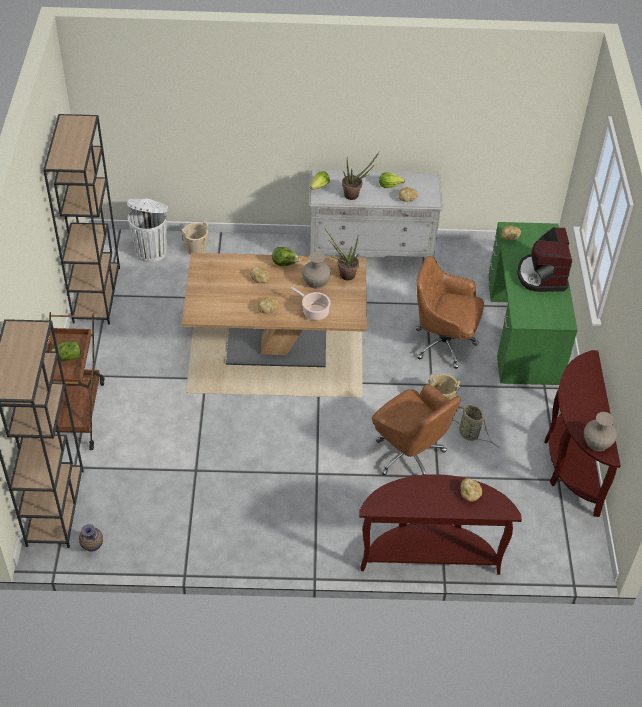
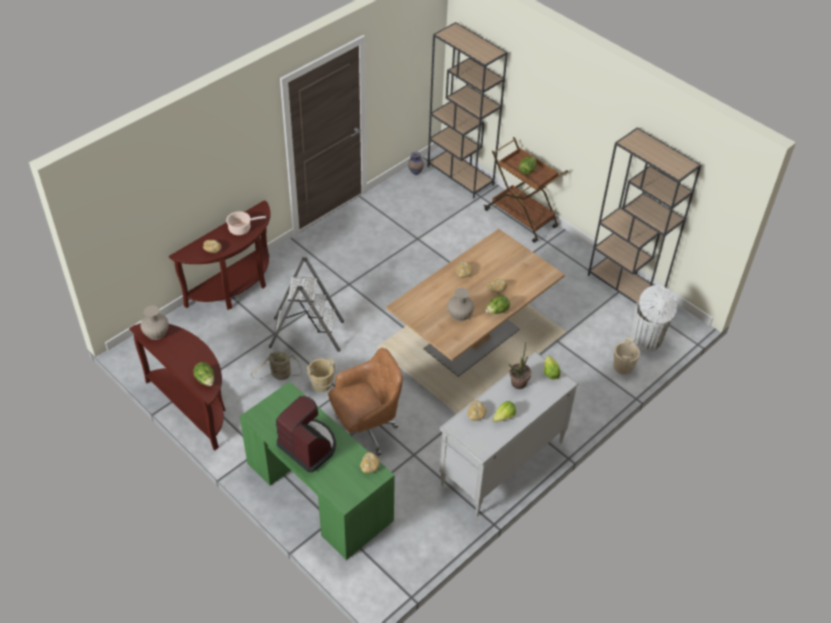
camera: 135 degrees right, 0 degrees up
(314, 312) = (433, 292): cooking pot -> cooking pot (241, 229)
(344, 274) = (449, 333): potted plant -> none
(409, 455) = (305, 333): brown office chair -> grey step ladder
(585, 369) = (205, 380): none -> lettuce

